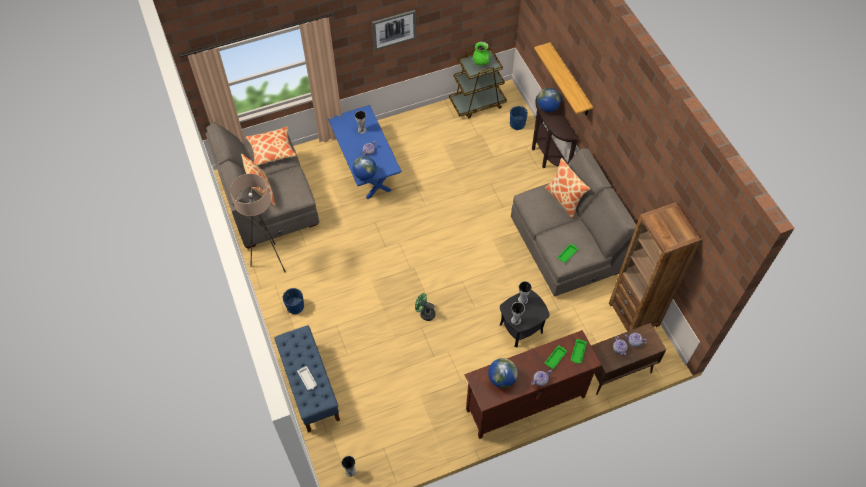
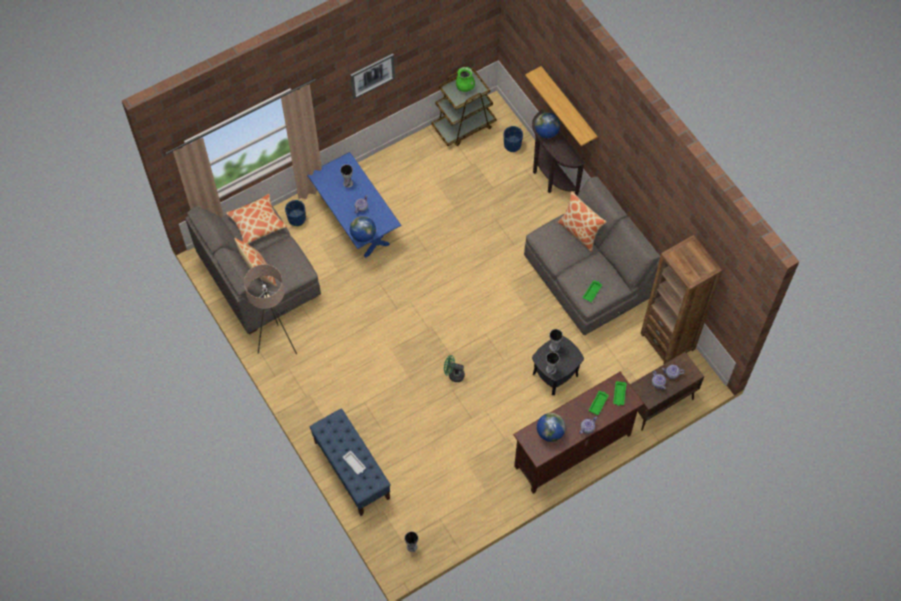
camera: 10 degrees left, 5 degrees up
(295, 306) = (316, 389): blue planter -> blue planter (297, 219)

